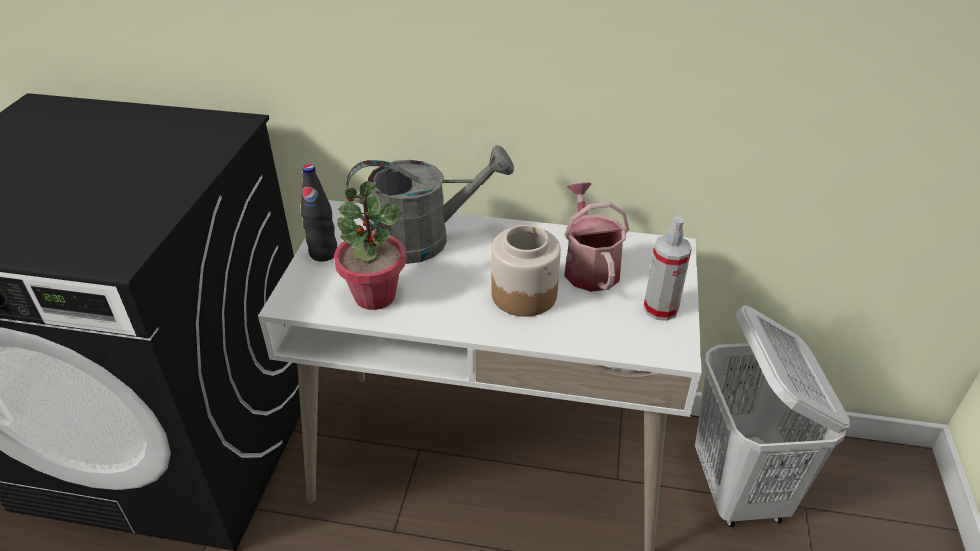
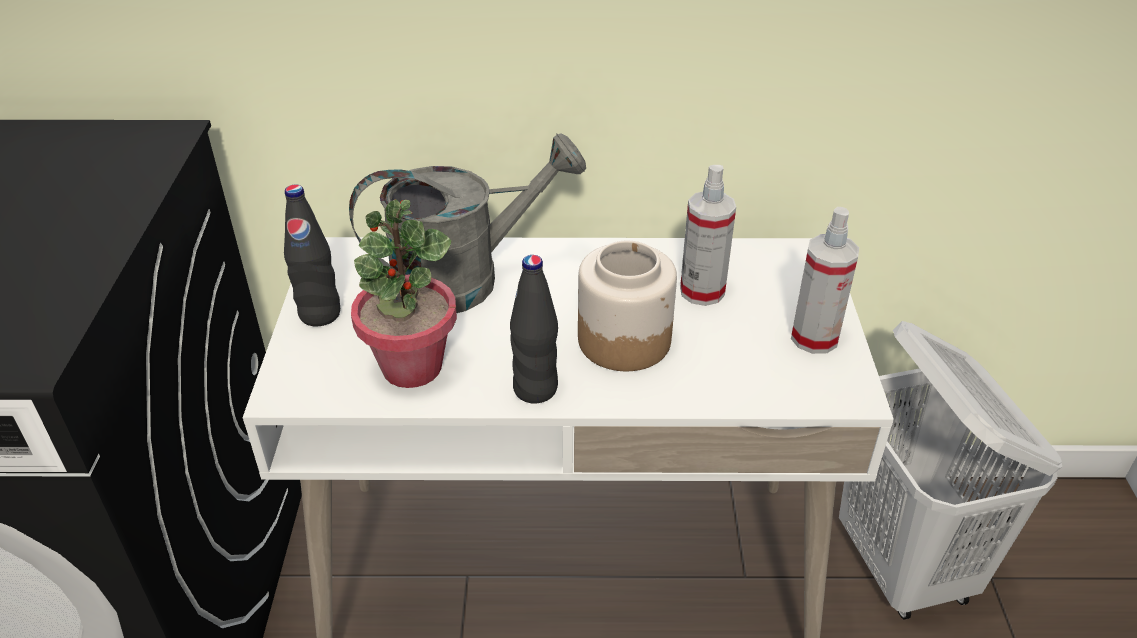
camera: 10 degrees left, 0 degrees up
(454, 321) = (535, 389): none -> black bottle
(589, 266) = (702, 291): watering can -> spray bottle

